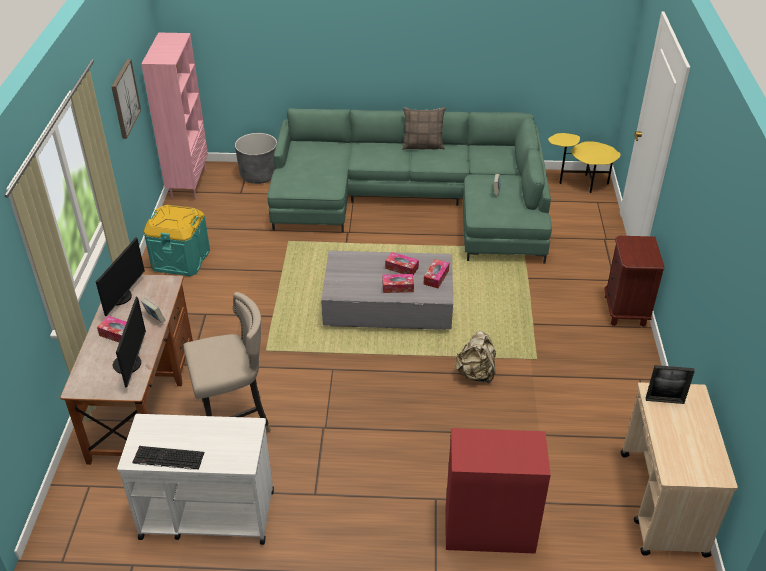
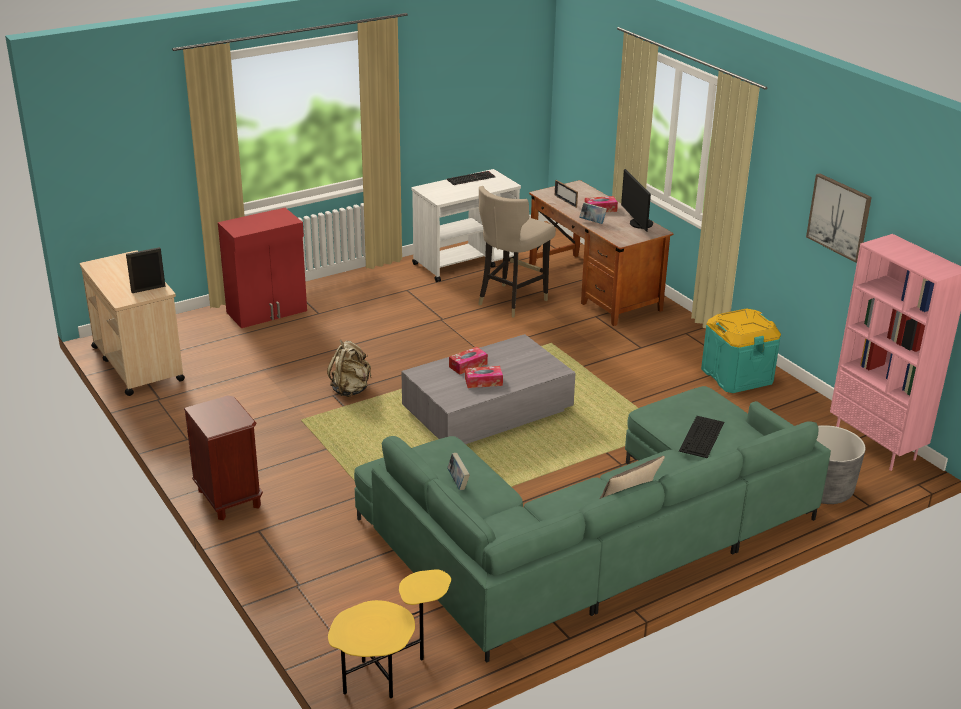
camera: 145 degrees right, 10 degrees down
(130, 364) = (565, 201): monitor -> picture frame
(325, 164) = (702, 437): none -> keyboard
(436, 277) = (440, 386): tissue box -> none

